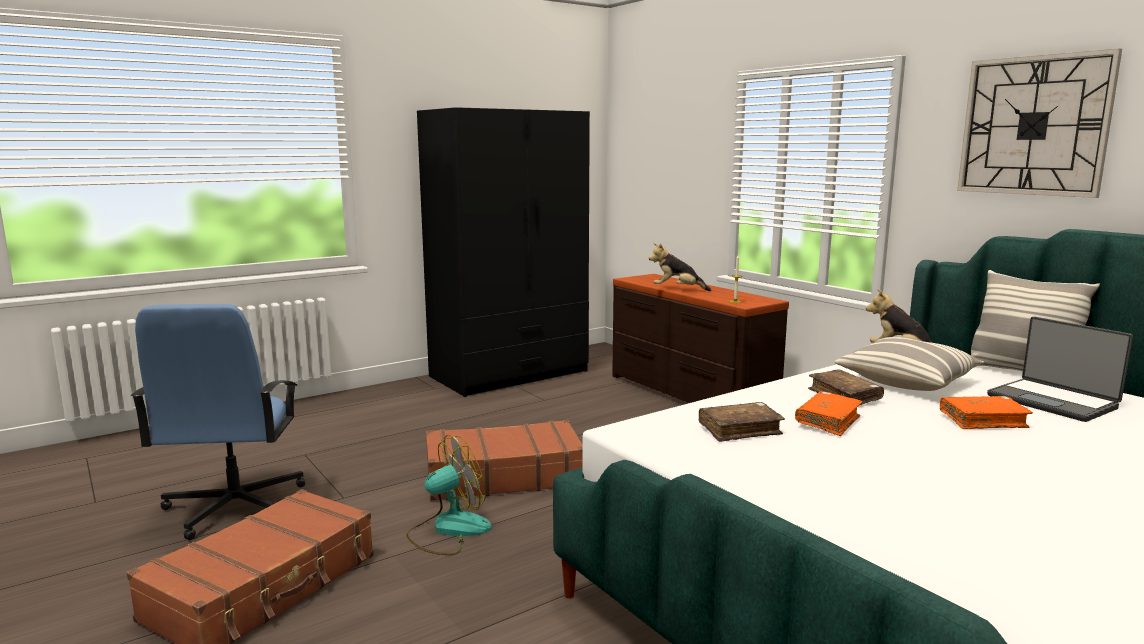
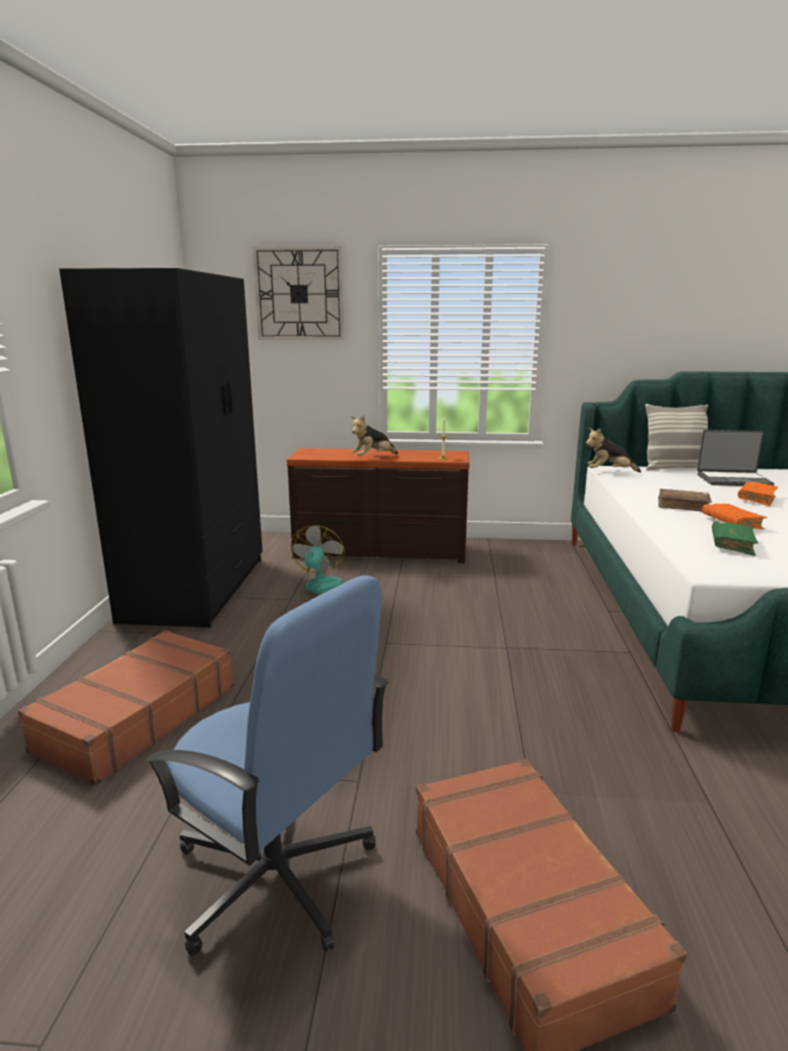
camera: 50 degrees left, 5 degrees up
(448, 530) = (507, 743): fan -> fan (321, 590)
(503, 476) = (427, 677): brown suitcase -> brown suitcase (137, 718)
(739, 430) = (732, 545): brown book -> green book
(907, 381) = (667, 488): pillow -> none
(1033, 126) = (647, 303): wall clock -> wall clock (299, 294)

